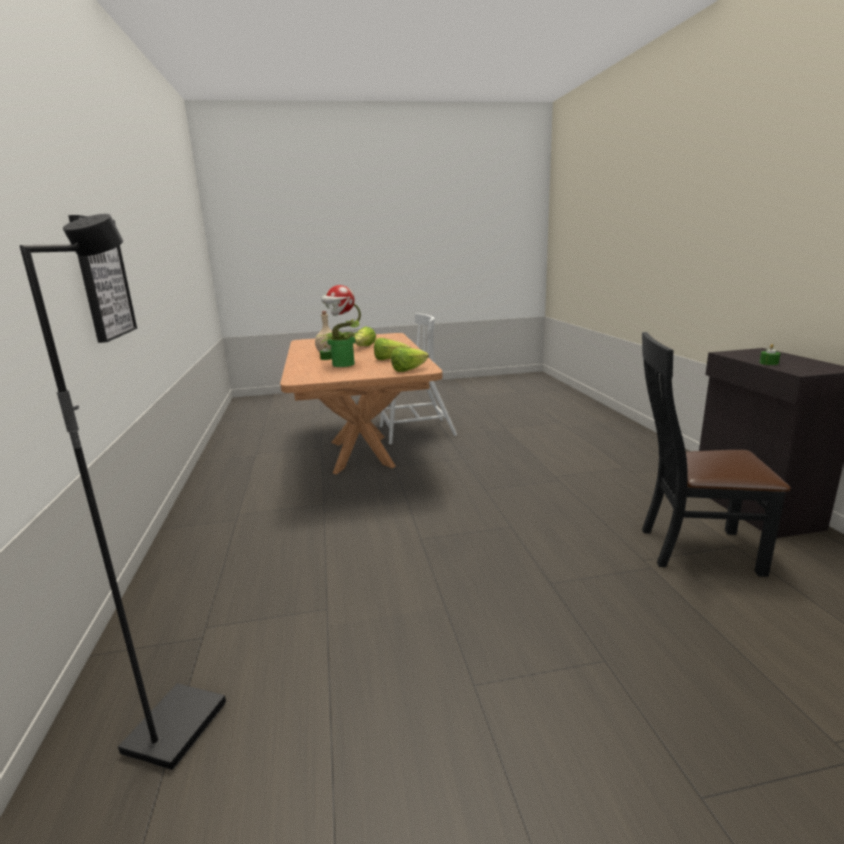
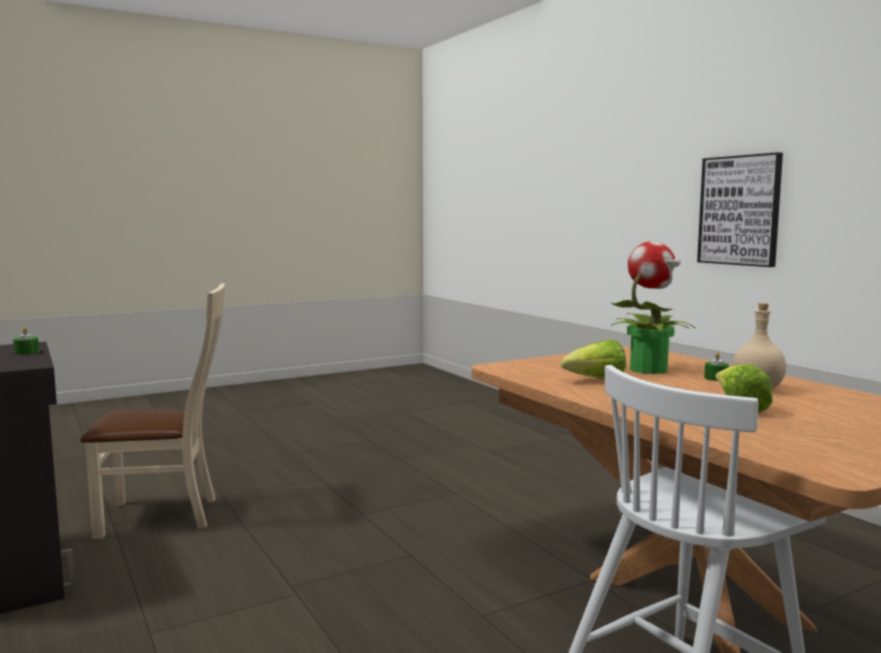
camera: 160 degrees right, 10 degrees down
(175, 726) = (510, 419): black floor lamp -> none
(409, 370) = (522, 365): lettuce -> none
(691, 549) = (166, 515): black chair -> beige chair

